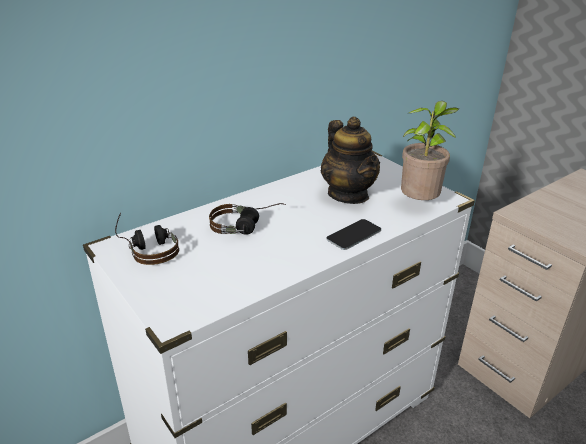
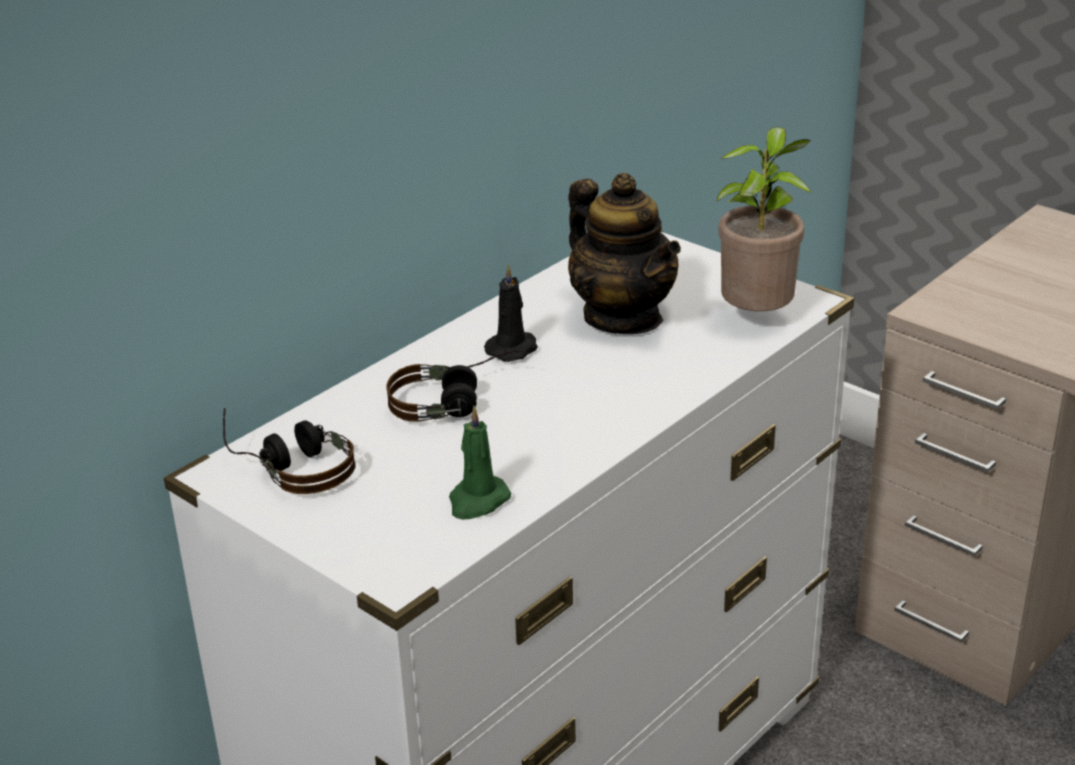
camera: 10 degrees left, 0 degrees up
(235, 282) = (477, 501): none -> green candle
(286, 203) = (513, 349): none -> black candle
(354, 235) = (656, 390): phone -> none

